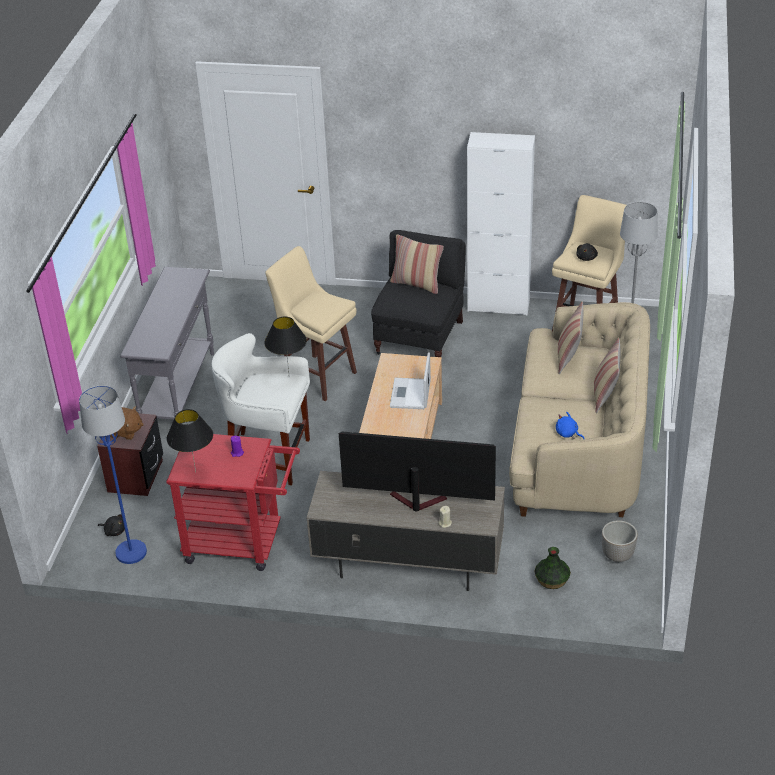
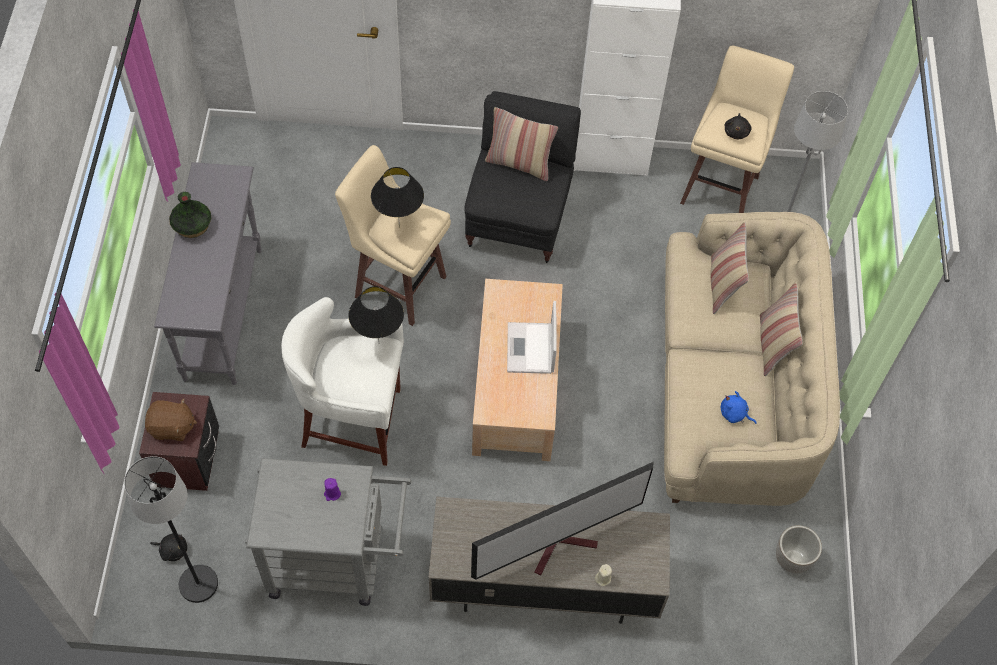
camera: 10 degrees left, 20 degrees up
(131, 552) = (199, 583): blue floor lamp -> black floor lamp
(195, 472) = (282, 530): black table lamp -> black table lamp (399, 227)
(242, 543) = (337, 561): red cart -> grey cart
(415, 503) = (562, 546): television -> television turned 150 degrees clockwise
(551, 580) = (718, 601): vase -> vase (192, 226)

